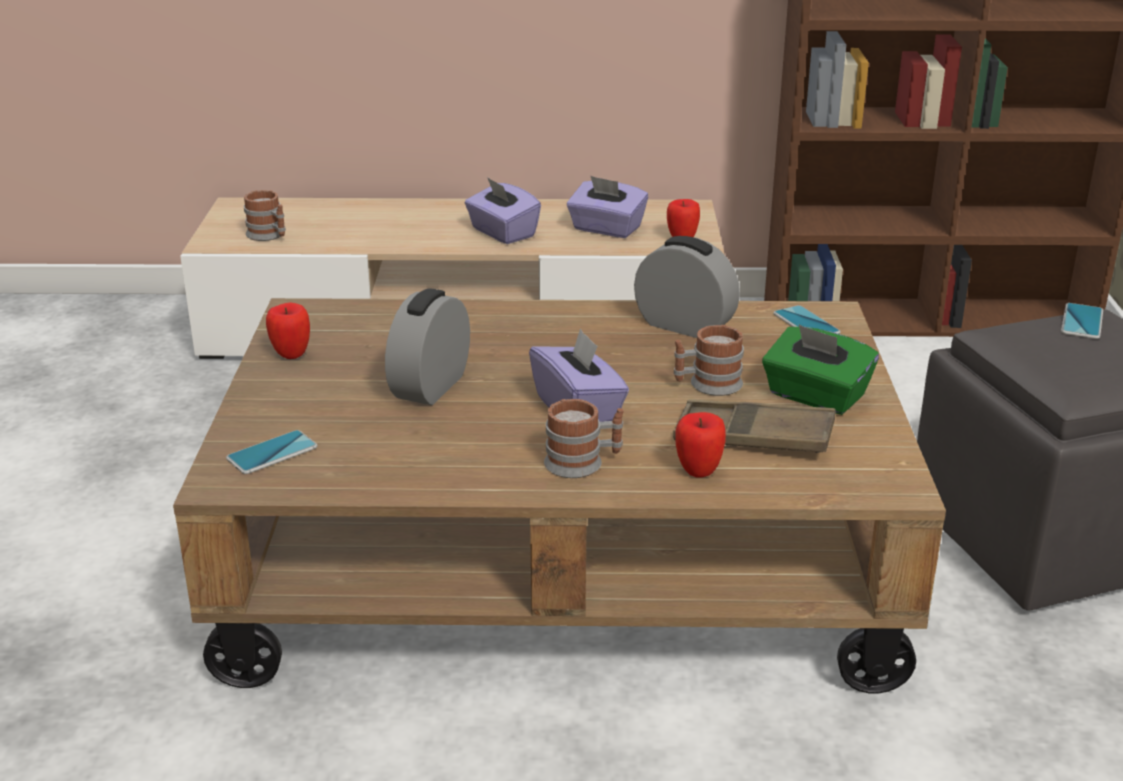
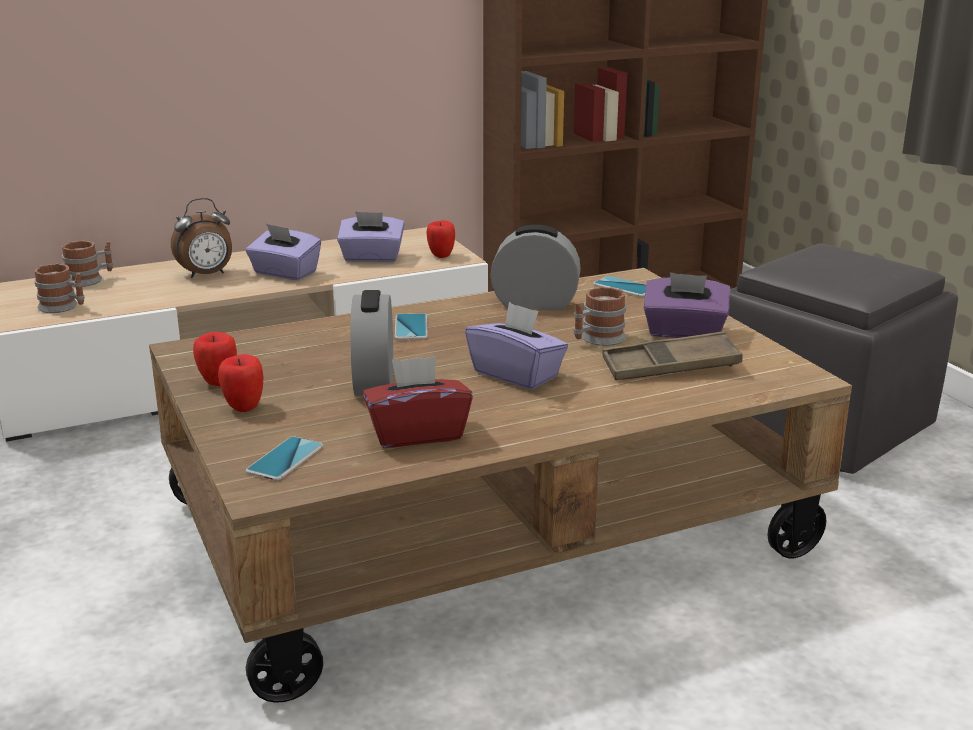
camera: 25 degrees left, 5 degrees down
(415, 455) = (417, 433): none -> red tissue box
(426, 222) = (207, 275): none -> alarm clock
(583, 463) = (562, 410): mug -> mug (90, 280)
(698, 471) = (656, 397): apple -> apple (244, 407)
(815, 396) = (684, 332): green tissue box -> purple tissue box
(1082, 322) = (820, 251): phone -> phone (411, 327)

